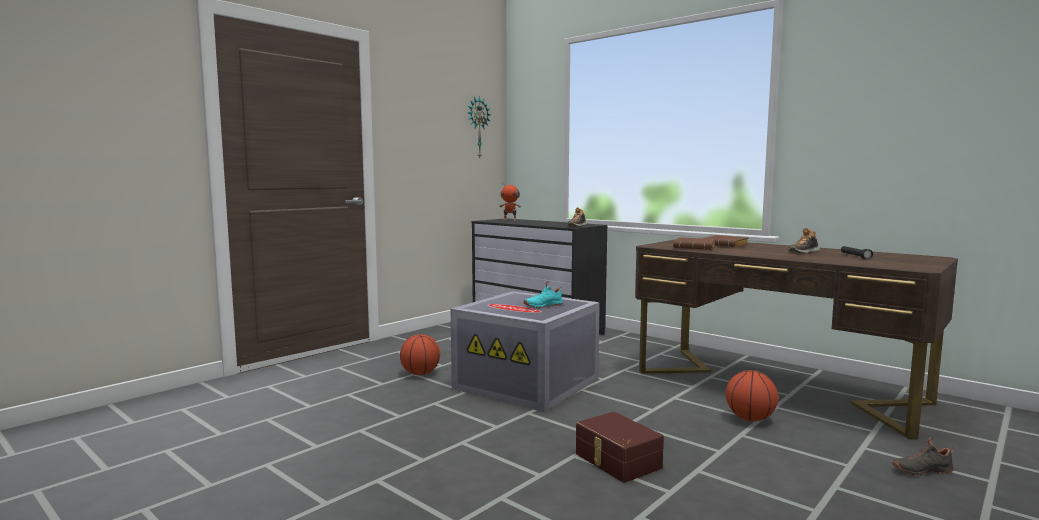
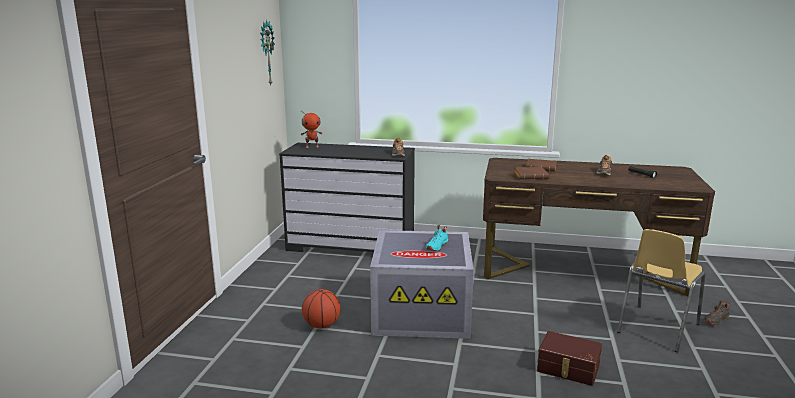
camera: 30 degrees left, 10 degrees up
(750, 419) = (598, 305): basketball -> none
(804, 456) = (656, 328): none -> yellow chair

